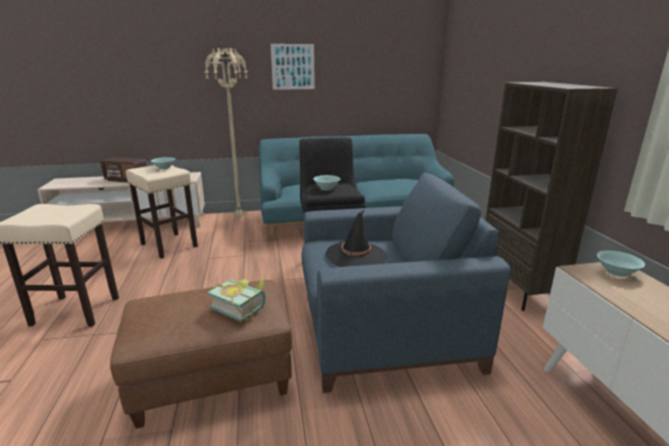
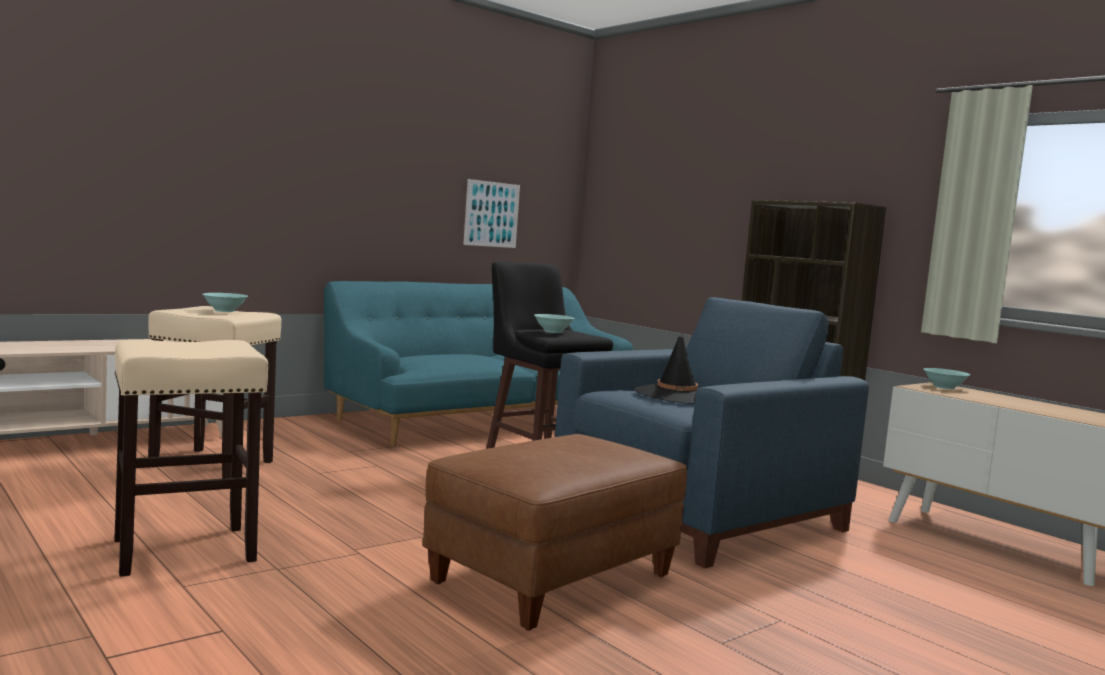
camera: 30 degrees left, 15 degrees down
(126, 180) = (81, 345): radio -> none
(240, 217) = (286, 424): beige floor lamp -> none
(242, 306) = (609, 448): book -> none
(293, 67) = (385, 165): picture -> picture (491, 214)

